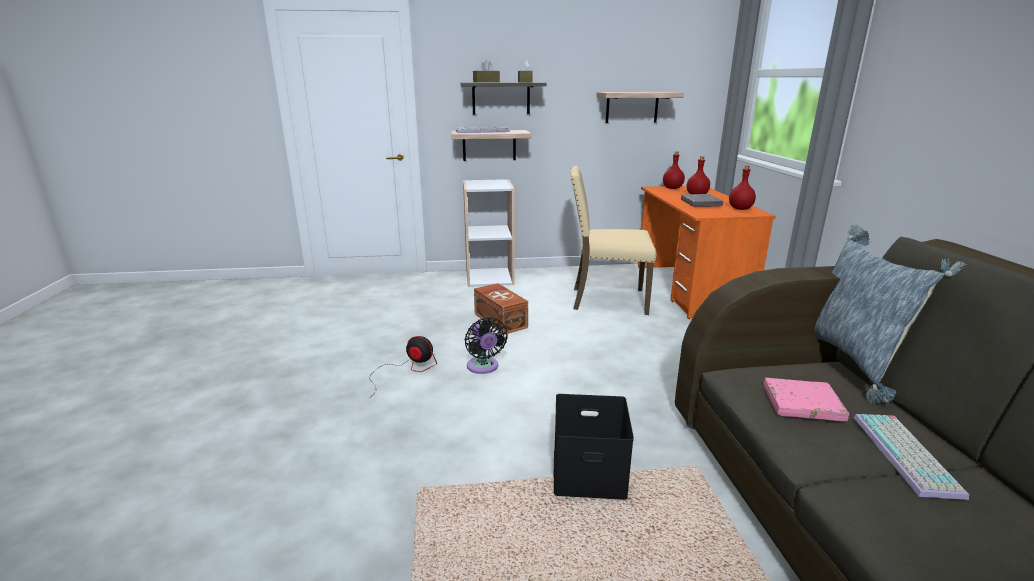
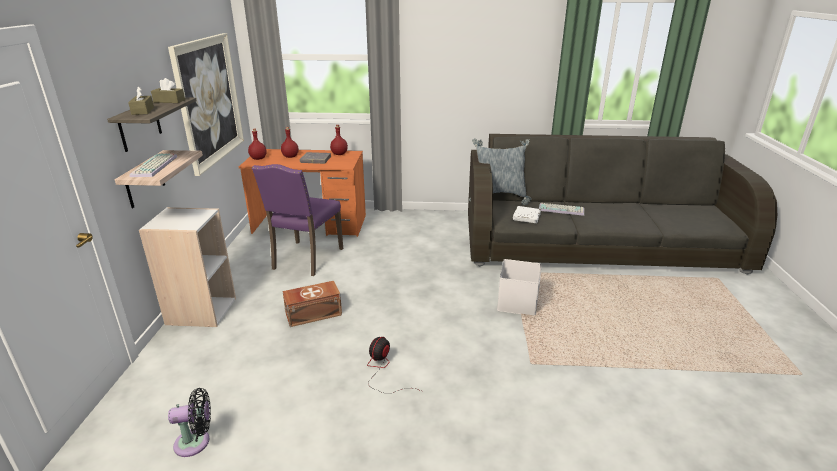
camera: 80 degrees left, 5 degrees up
(483, 367) = (393, 329): black fan -> black fan (196, 442)
(590, 473) = (516, 302): black storage box -> white storage box
(606, 300) = (306, 259): beige chair -> purple chair
(632, 107) = (209, 101): shelf -> picture
(802, 403) = (526, 217): pink book -> white book

